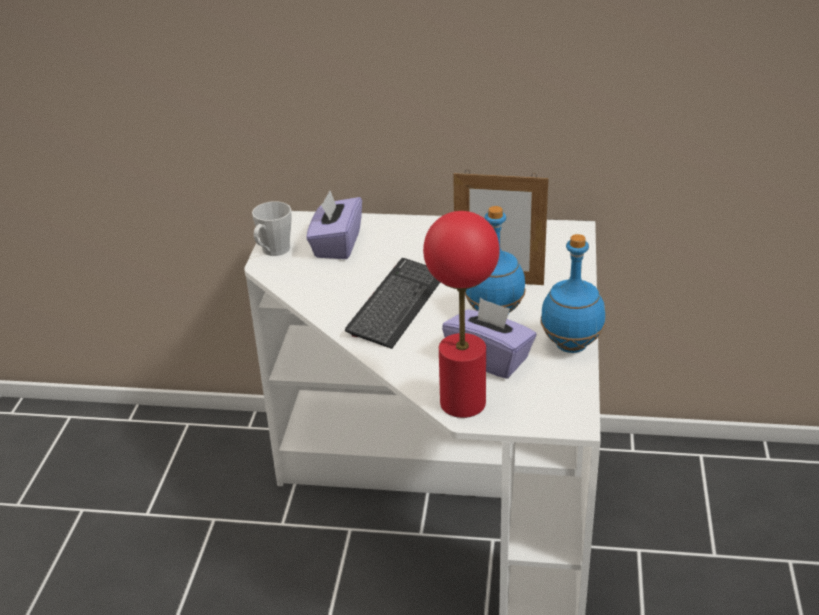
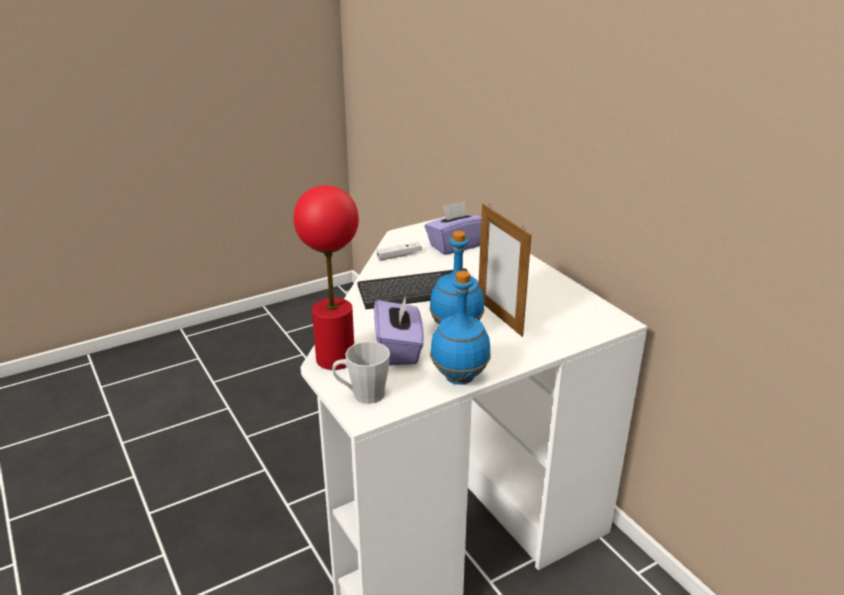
camera: 50 degrees right, 5 degrees down
(273, 251) = (418, 230): grey mug -> grey mug (362, 394)
(310, 285) = (399, 255): none -> white game controller

